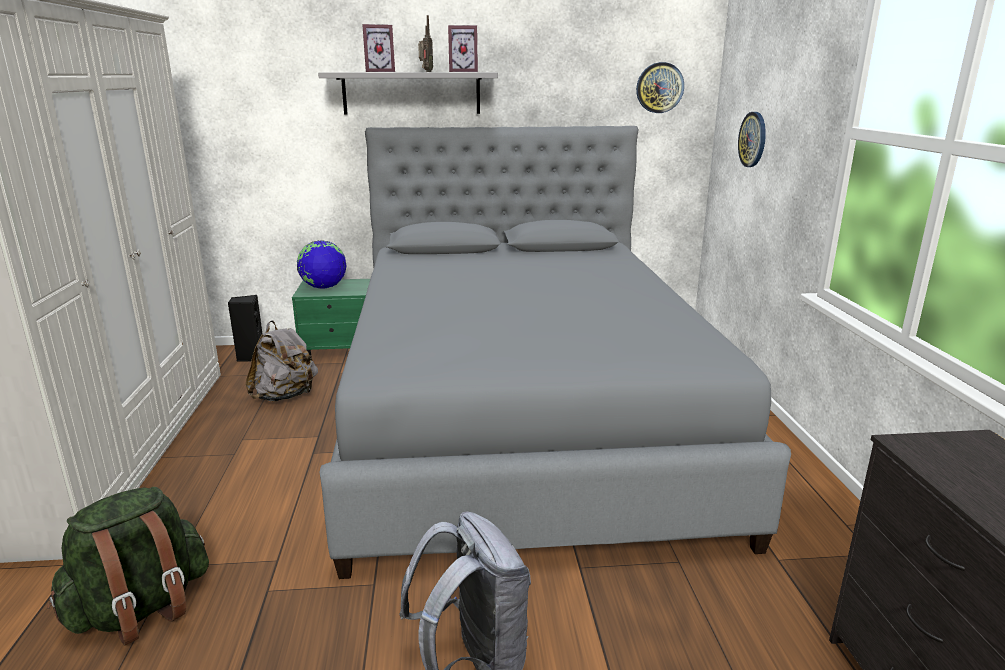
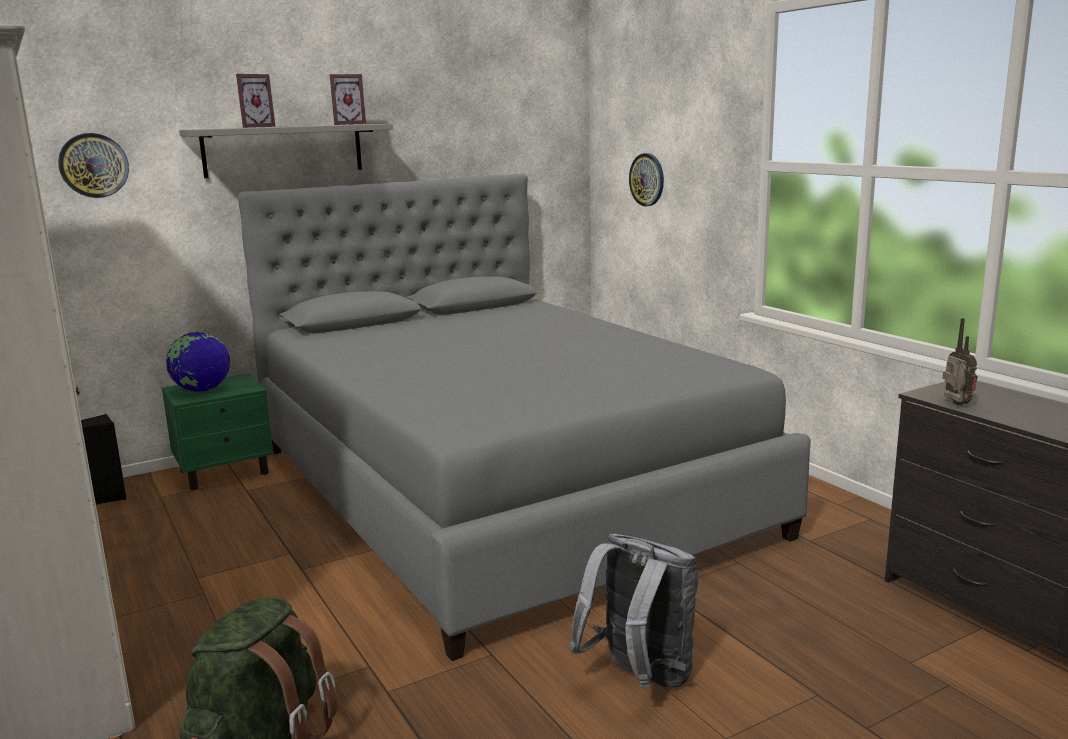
camera: 25 degrees left, 5 degrees down
(285, 396) = (203, 526): grey backpack -> none
(426, 72) = (310, 125): radio -> radio (955, 404)
(659, 87) = (537, 134): wall clock -> wall clock (93, 165)

